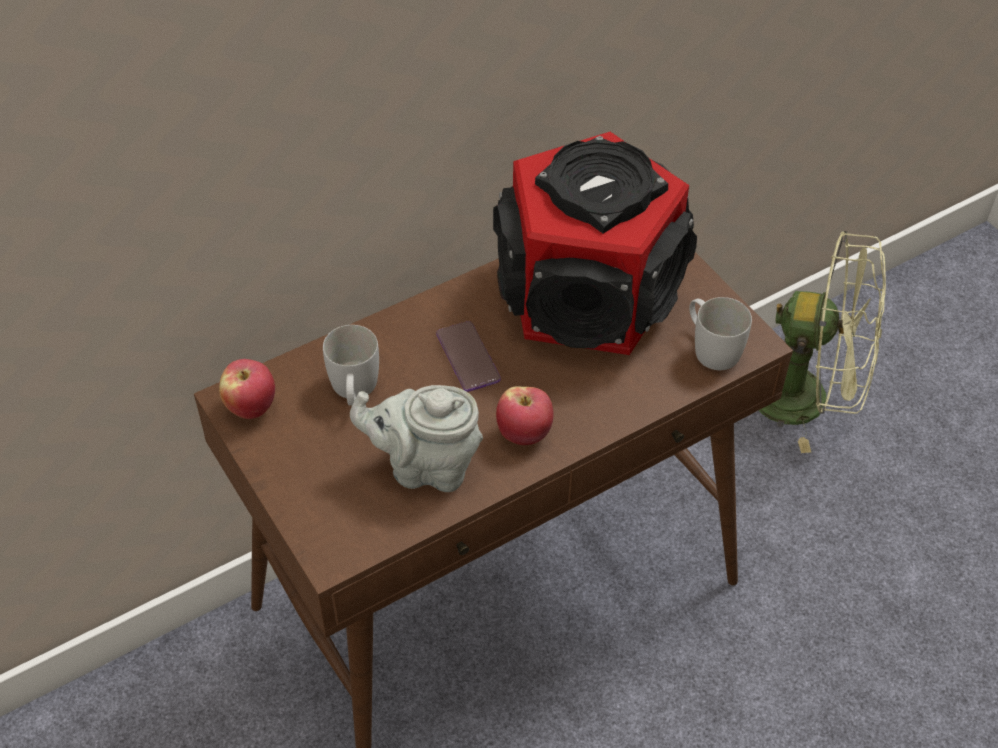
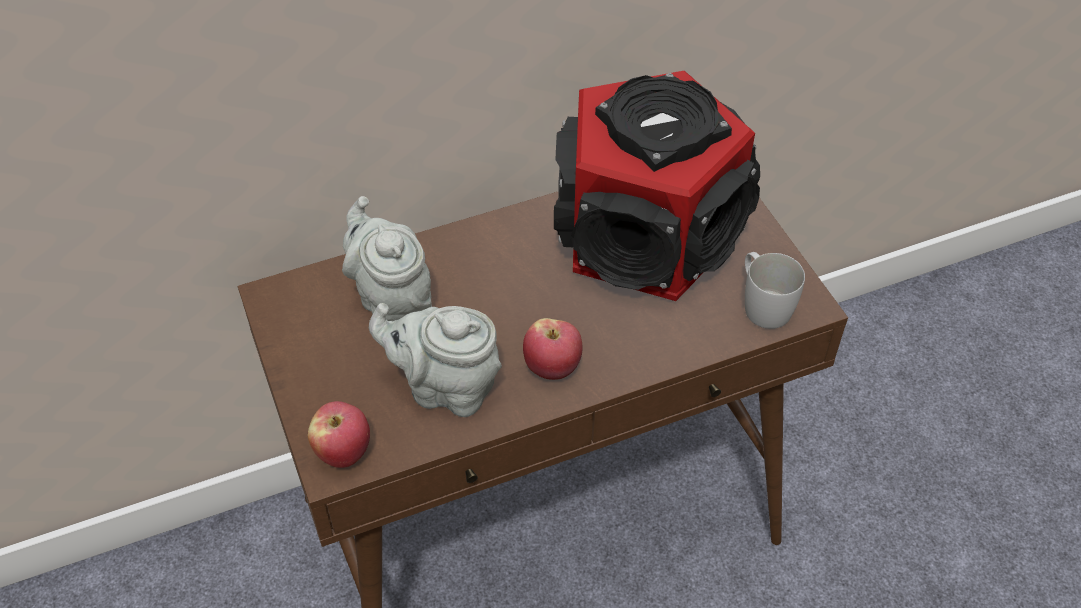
camera: 10 degrees right, 0 degrees up
(251, 407) = (288, 306): apple -> apple (343, 452)
(354, 390) = (392, 302): white mug -> grey teapot
(468, 357) = (512, 283): phone -> none
(807, 398) = (882, 368): green fan -> none

